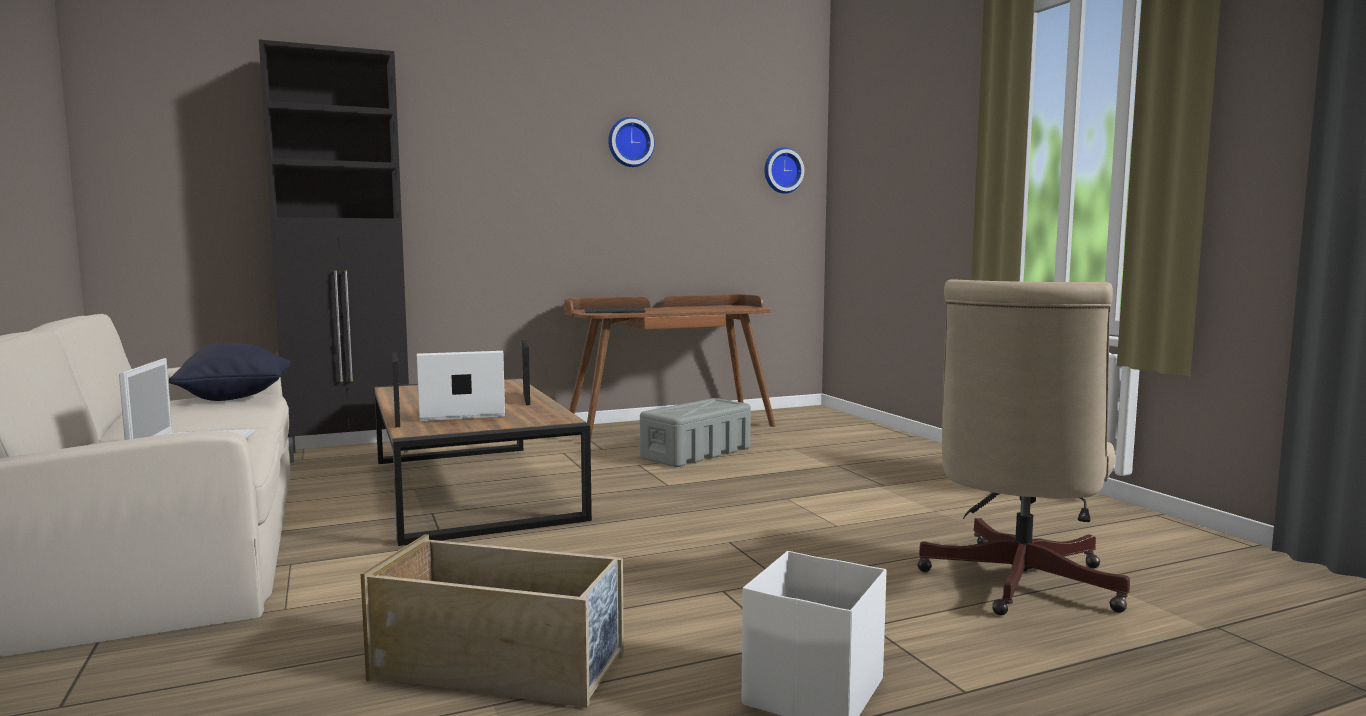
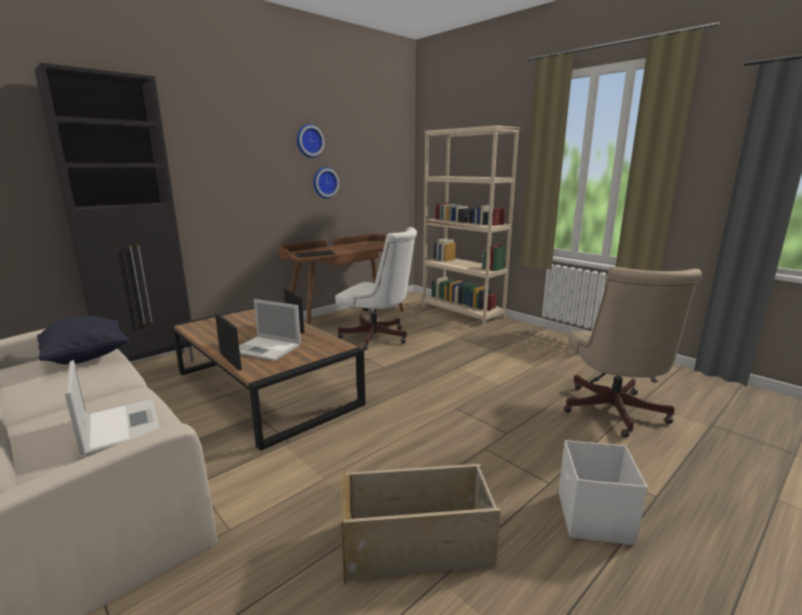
camera: 20 degrees left, 10 degrees up
(459, 413) = (267, 348): laptop -> laptop turned 120 degrees counterclockwise
(695, 453) = (378, 338): grey storage box -> white office chair
(782, 170) = (393, 157): wall clock -> wall clock (324, 182)
(879, 435) = (462, 312): none -> beige bookcase

